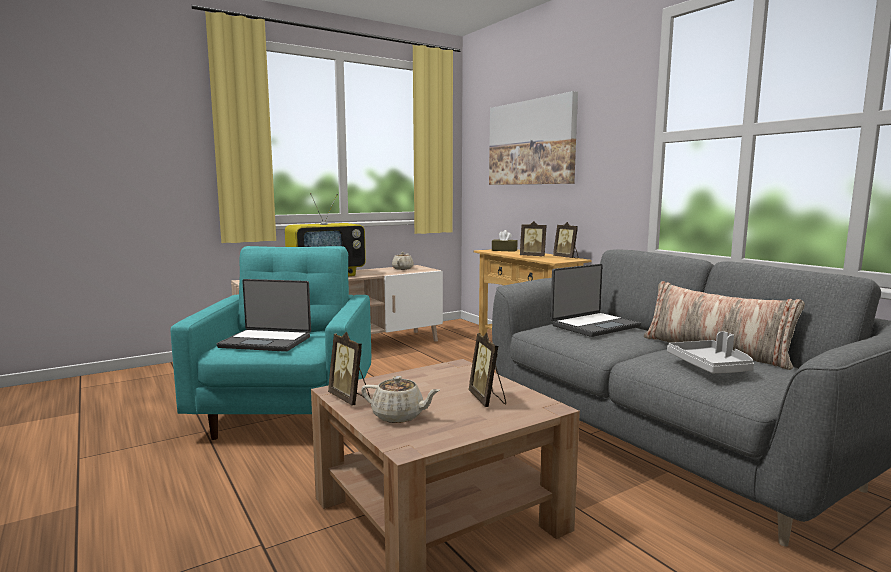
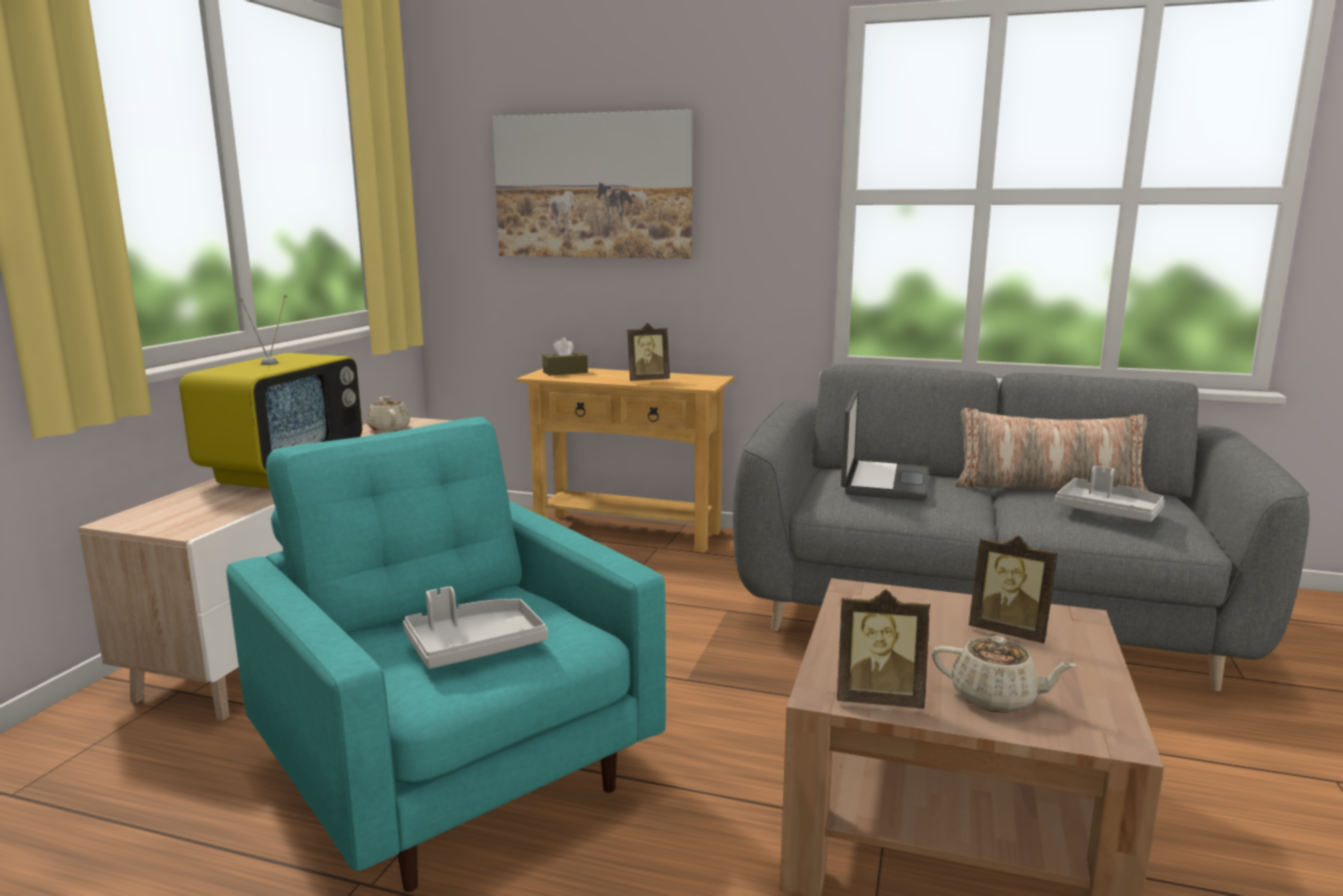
camera: 40 degrees left, 5 degrees up
(266, 341) = (474, 647): laptop -> grey tray
(399, 416) = (995, 698): beige teapot -> beige teapot turned 45 degrees clockwise
(566, 258) = (696, 377): picture frame -> none

